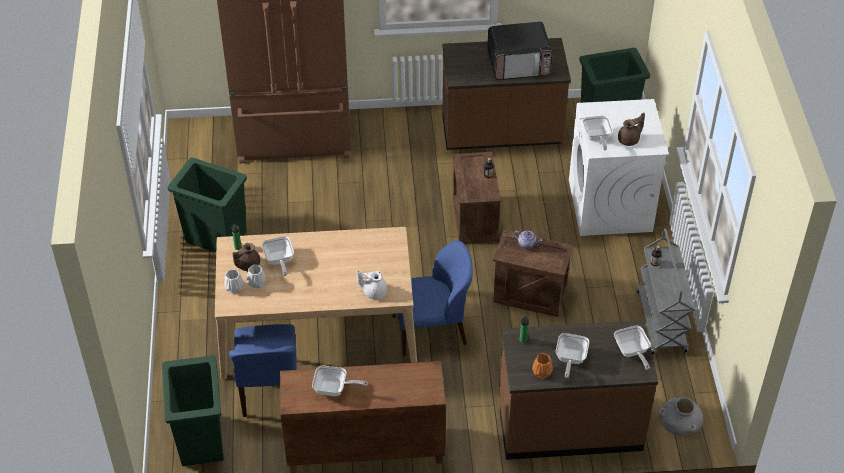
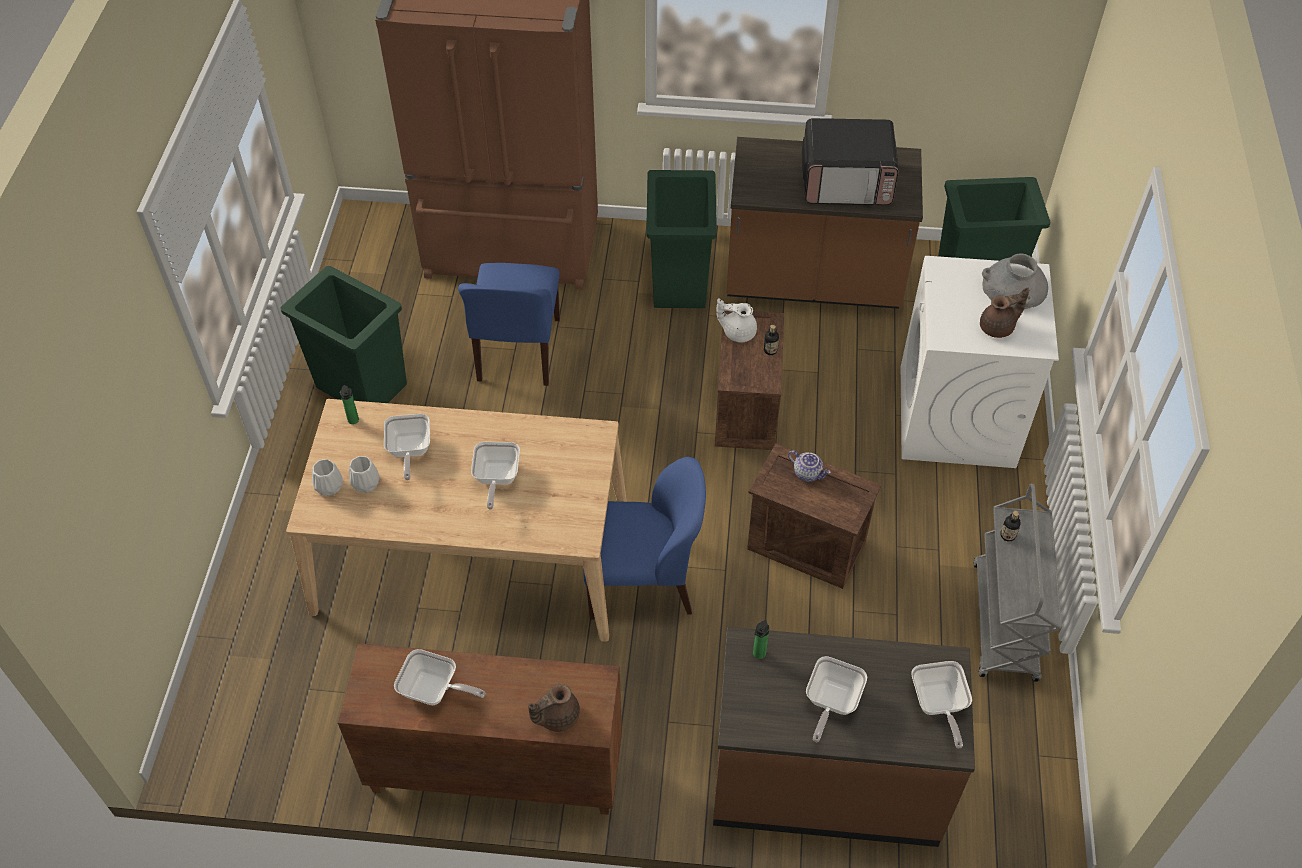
camera: 10 degrees right, 5 degrees up
(200, 441) = (251, 714): green trash can -> green trash can (678, 283)
(247, 265) = (360, 452): brown teapot -> brown teapot (556, 716)
(269, 389) = (375, 643): blue chair -> blue chair (518, 351)
(373, 291) = (542, 525): white teapot -> white teapot (737, 332)
(542, 371) = (779, 718): orange vase -> none
(597, 138) = (946, 317): frying pan -> frying pan (496, 479)
(681, 418) = (1010, 798): grey vase -> grey vase (1014, 288)

